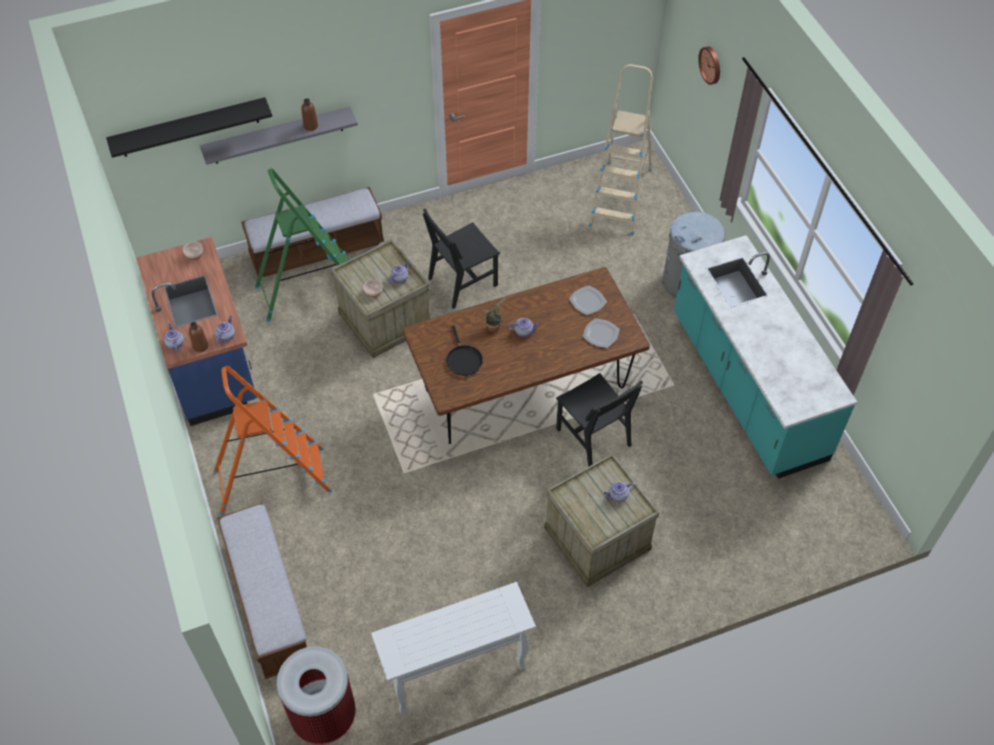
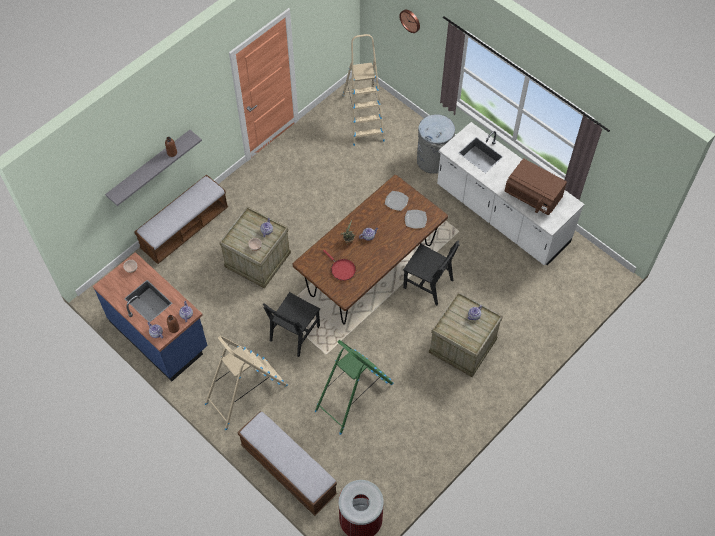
camera: 25 degrees left, 5 degrees up
(189, 127) = (98, 186): black shelf -> none
(273, 480) = (246, 394): orange step ladder -> beige step ladder
(309, 290) = (196, 259): green step ladder -> green step ladder (354, 396)
(455, 673) = (423, 461): white console table -> none
(462, 282) = (293, 214): black chair -> black chair (294, 333)
(463, 359) = (341, 269): black frying pan -> red frying pan
(746, 387) = (502, 215): turquoise counter -> white counter
(783, 364) = (532, 197): none -> brown microwave

